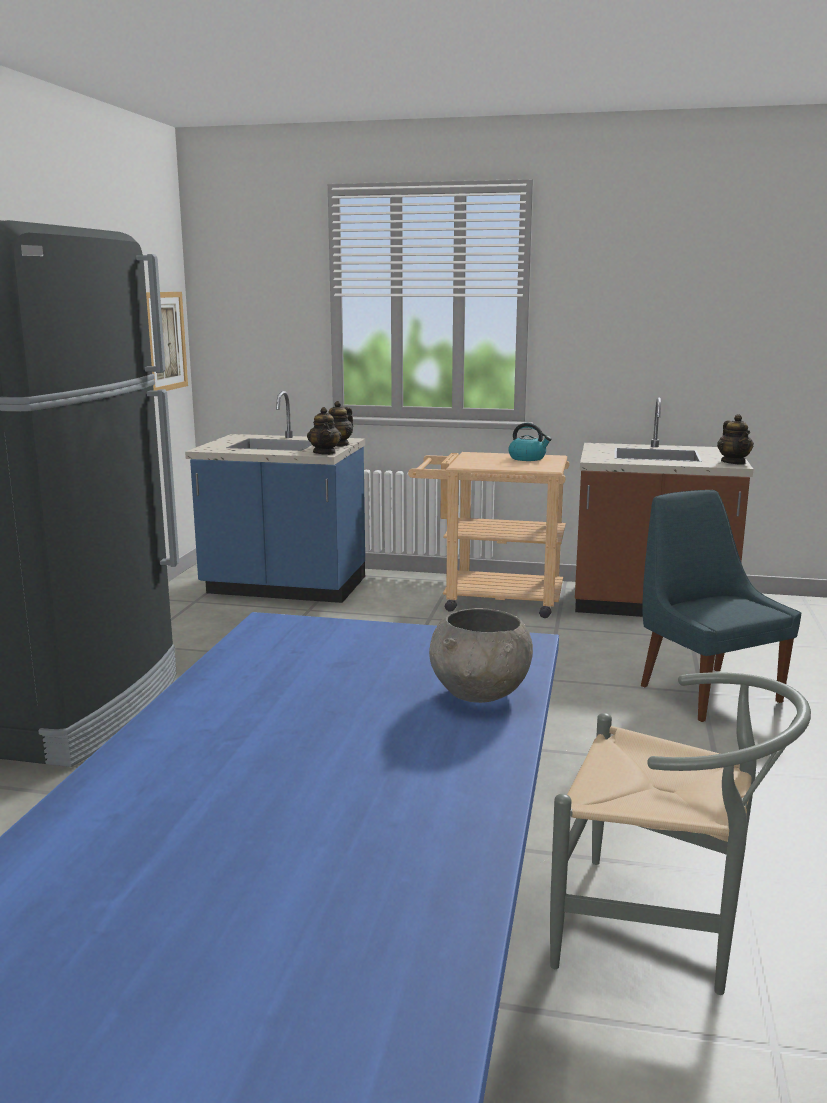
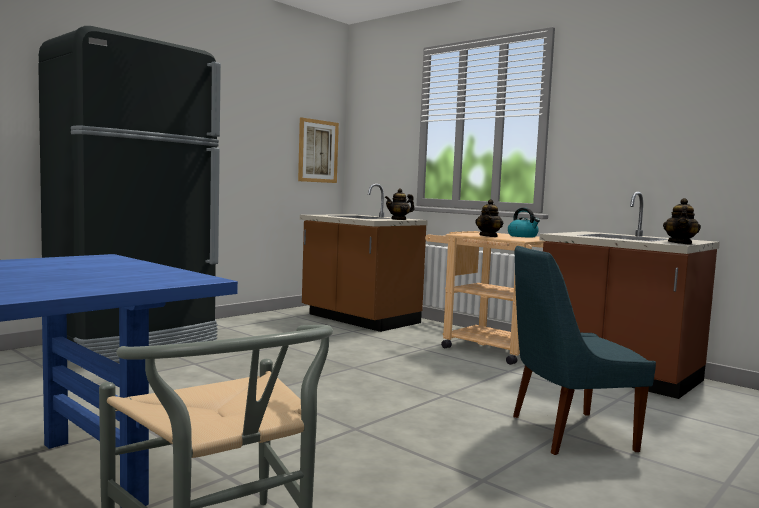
camera: 30 degrees right, 10 degrees down
(284, 587) = (359, 319): blue counter -> brown counter
(325, 453) = (375, 220): teapot -> teapot (488, 236)
(481, 694) = (79, 286): grey bowl -> none
(706, 692) = (566, 433): blue chair -> blue chair turned 105 degrees counterclockwise

